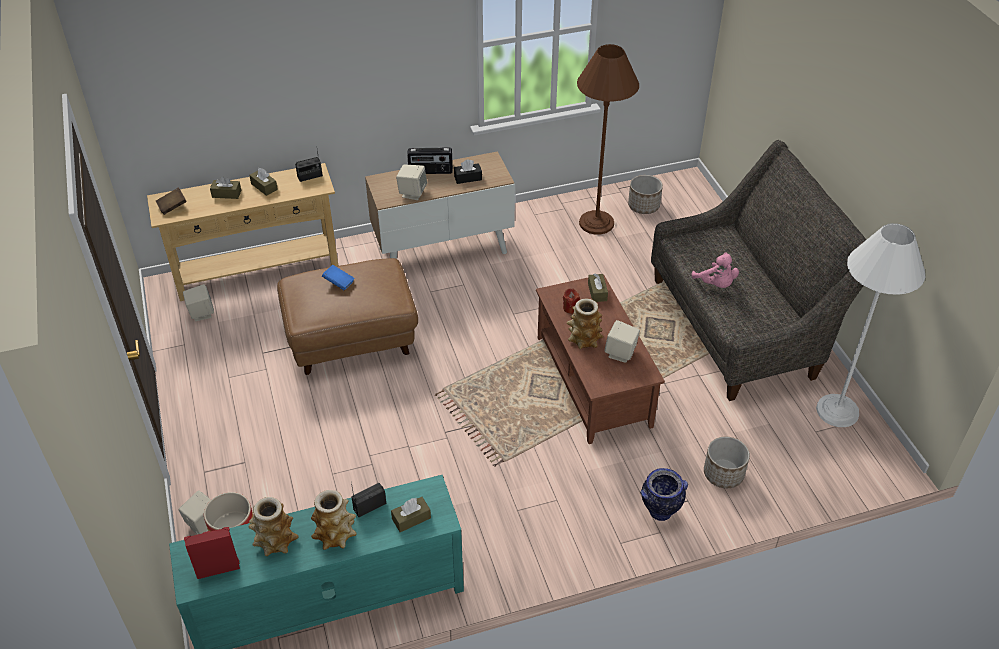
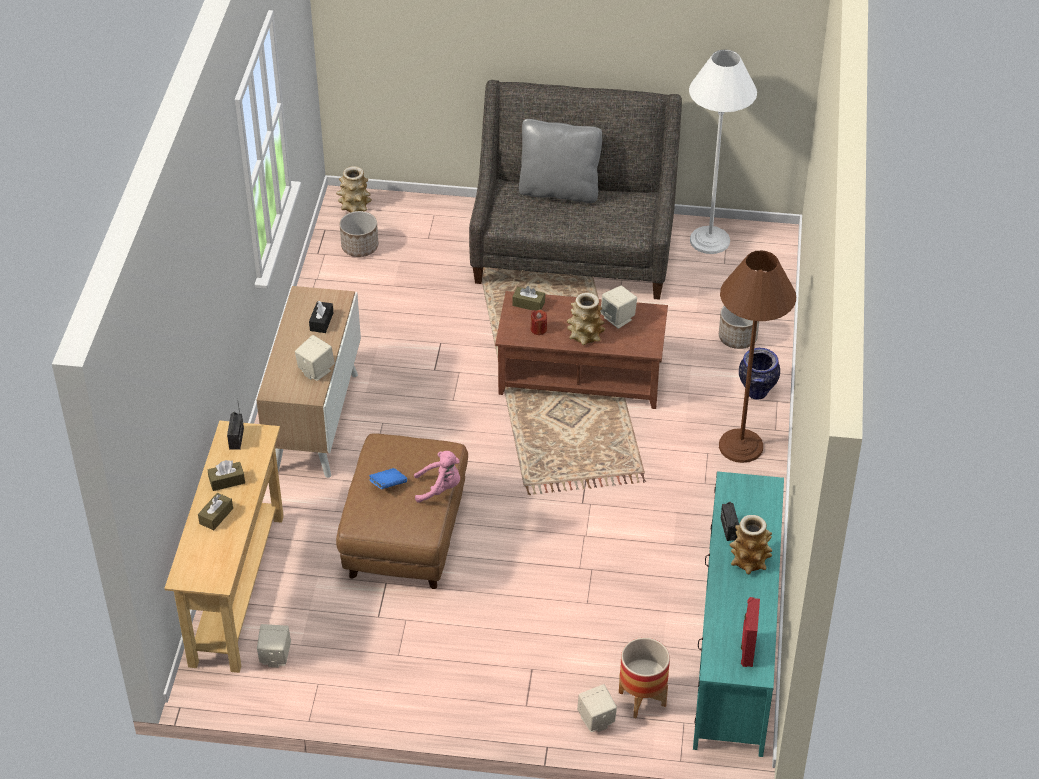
camera: 65 degrees left, 0 degrees up
(172, 207) = (205, 568): brown book -> none
(275, 541) = (735, 603): vase -> vase (354, 206)
(411, 518) = (756, 505): brown tissue box -> none
(430, 171) = (288, 346): radio -> none
(596, 223) = (360, 290): brown floor lamp -> brown floor lamp (741, 446)
(715, 284) = (573, 224): pink plush toy -> pink plush toy (440, 488)
(750, 262) = (559, 191): none -> grey pillow

